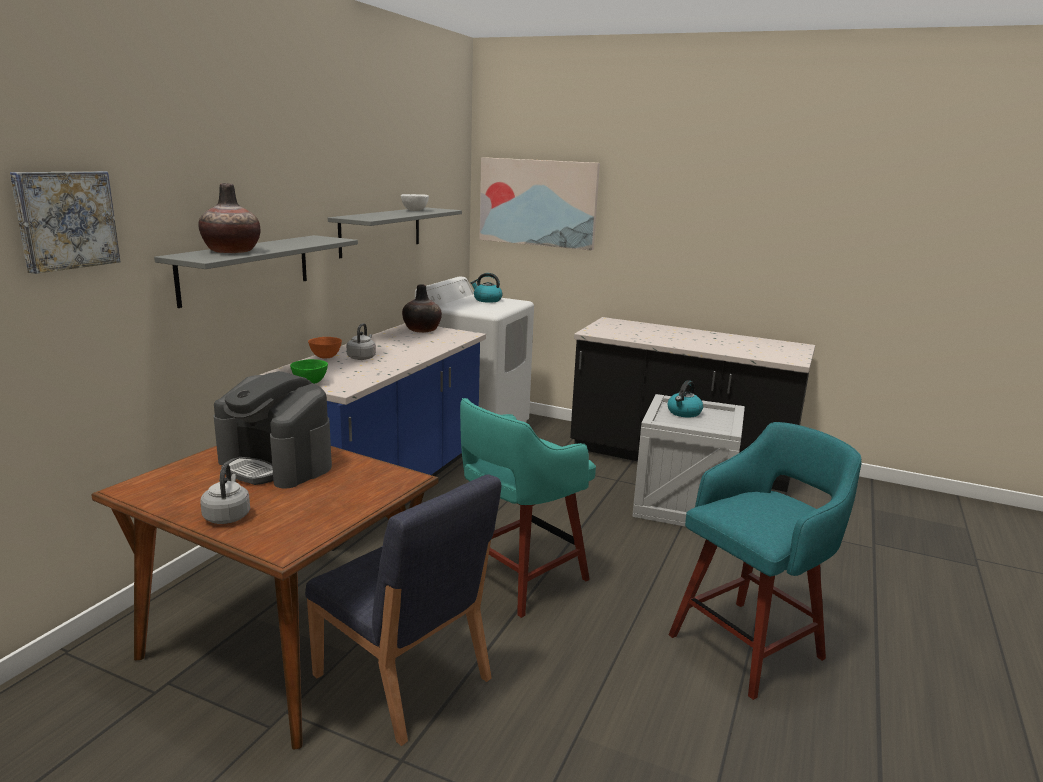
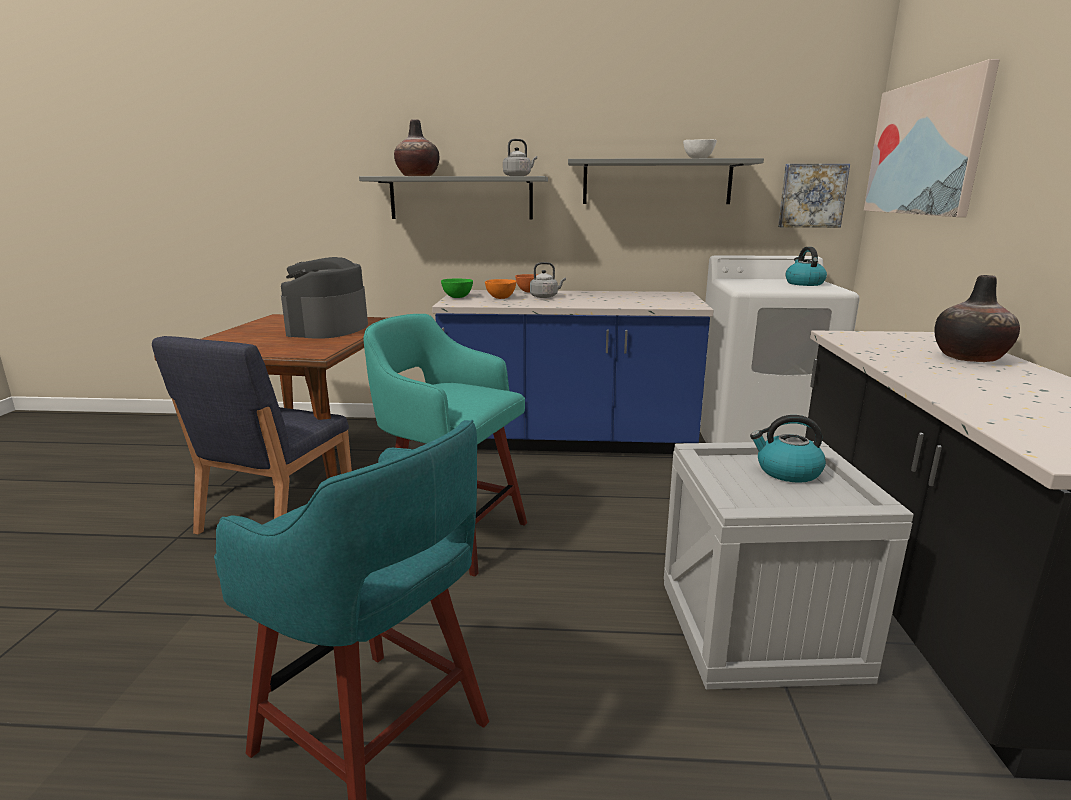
camera: 70 degrees right, 0 degrees up
(65, 220) = (311, 145): picture -> picture (812, 196)
(227, 516) = (238, 334): grey kettle -> grey kettle (518, 176)
(344, 370) = (500, 298): none -> orange bowl
(422, 330) = (672, 296): vase -> vase (969, 358)

